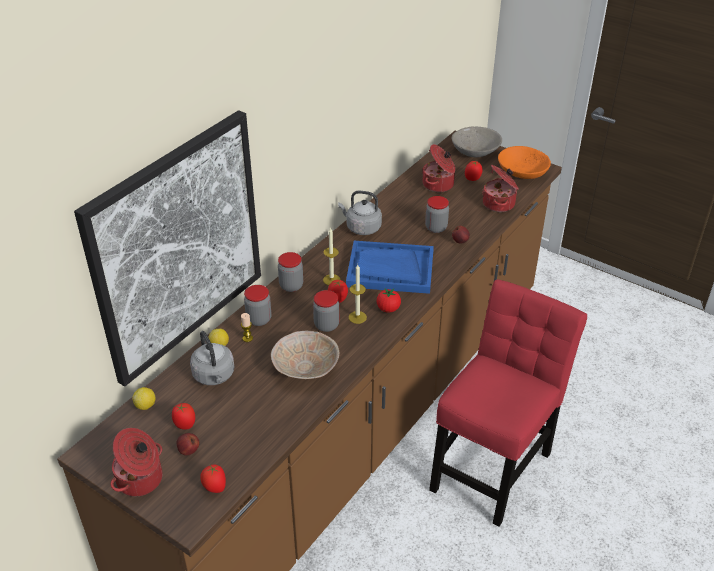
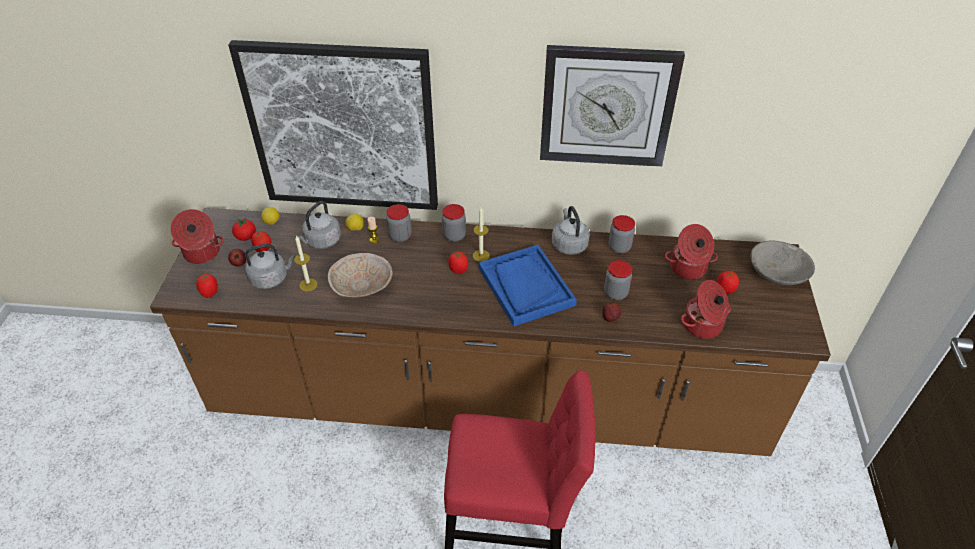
camera: 60 degrees right, 5 degrees up
(235, 431) = (271, 278): none -> grey kettle
(326, 325) = (421, 277): jar -> jar (619, 247)
(350, 88) = (607, 106): none -> wall clock
(357, 317) = (444, 291): candle -> candle (308, 285)
(388, 309) = (470, 307): tomato -> tomato (246, 237)
(522, 172) = (780, 324): orange bowl -> none

